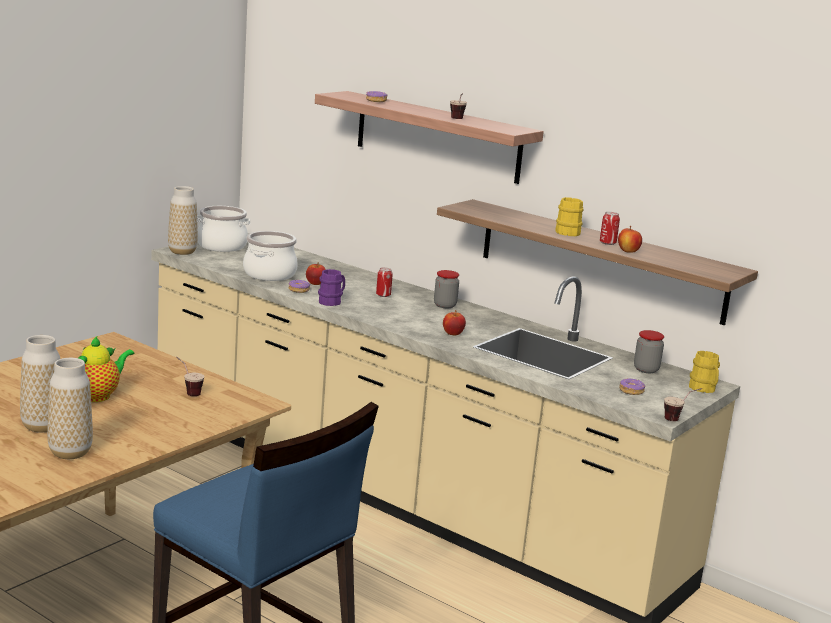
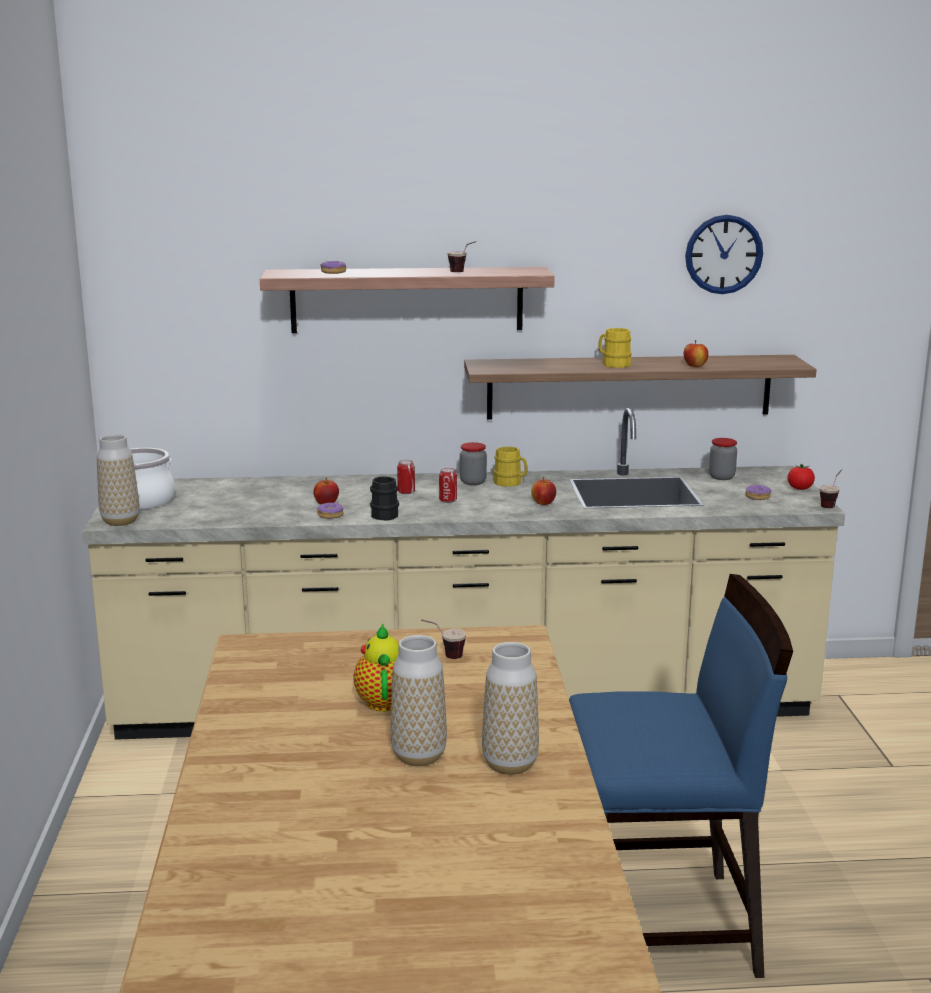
camera: 40 degrees left, 0 degrees up
(270, 274) = (265, 511): cooking pot -> none
(332, 301) = (385, 514): purple mug -> black mug
(607, 243) = (664, 364): can -> can (448, 500)
(688, 400) = (800, 489): none -> tomato
(698, 151) = (723, 254): none -> wall clock
(704, 389) = (785, 476): yellow mug -> yellow mug (511, 483)

